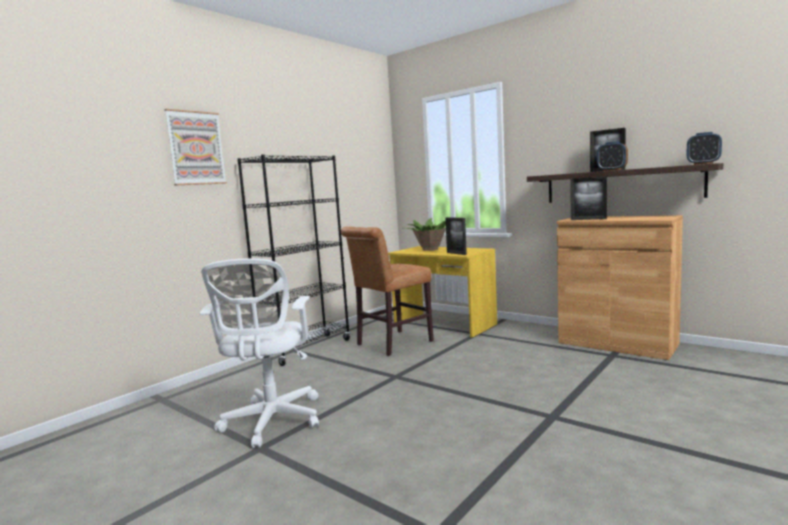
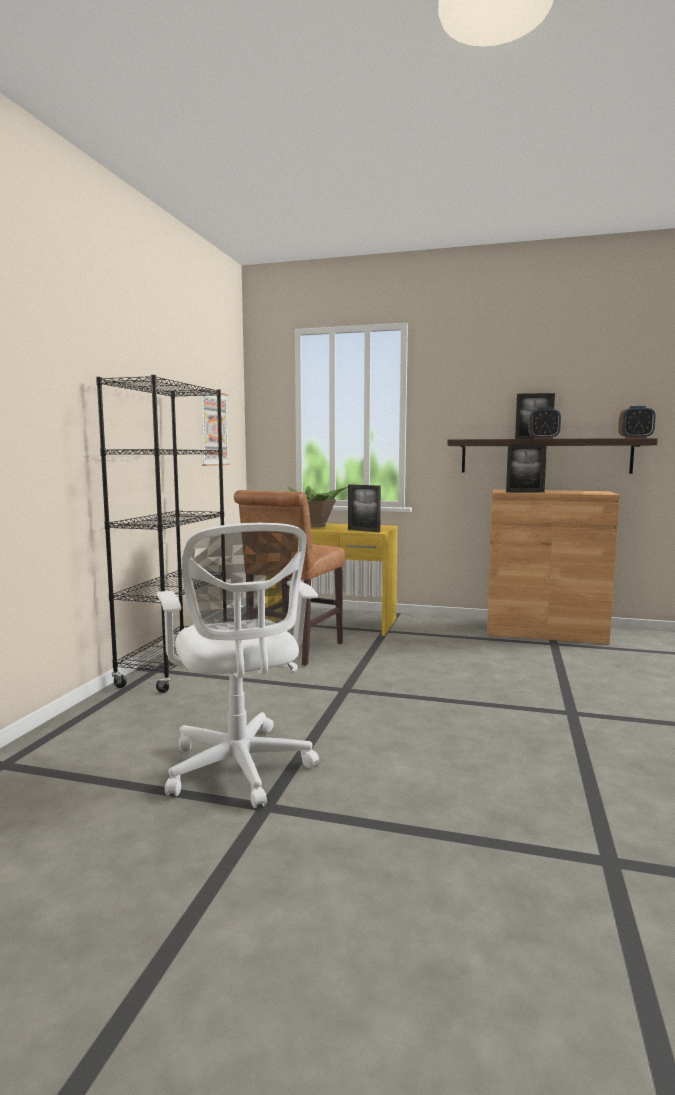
camera: 25 degrees left, 0 degrees up
(196, 148) = (43, 352): picture -> picture (213, 428)

